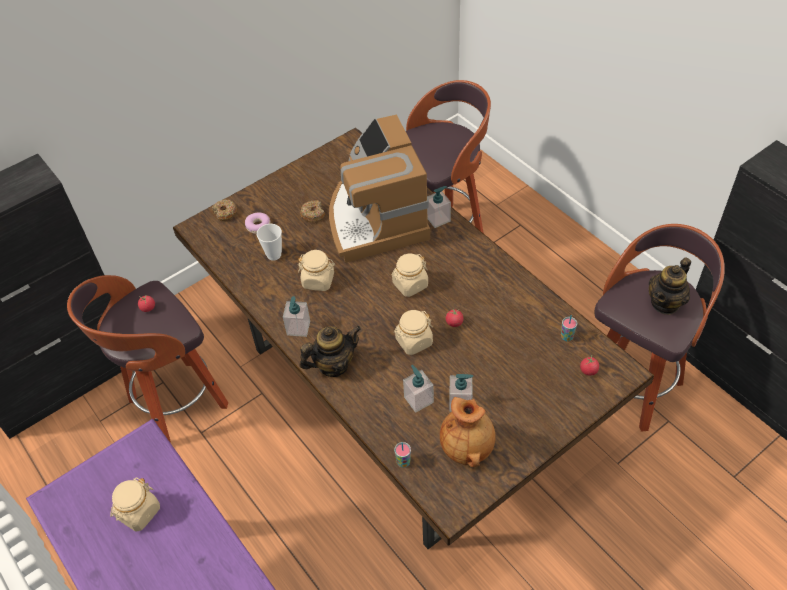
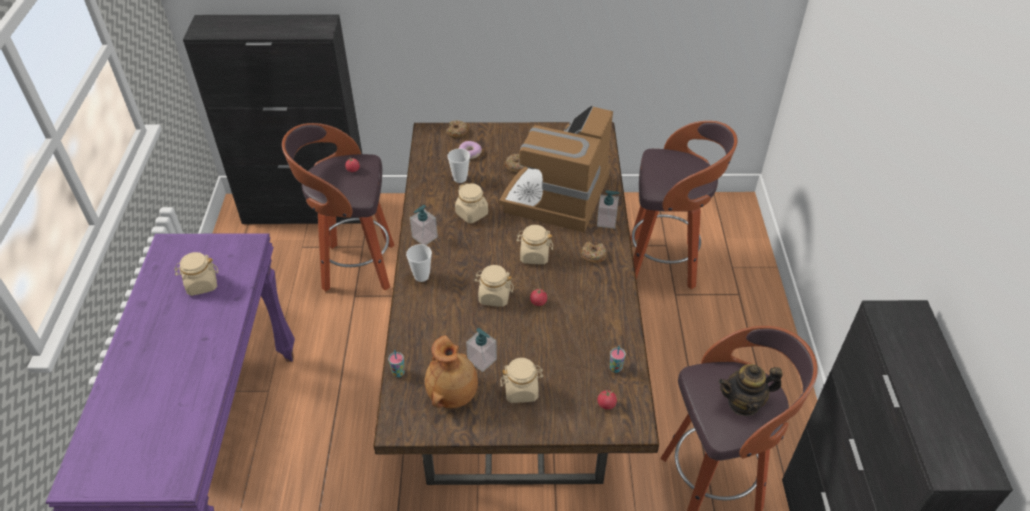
camera: 35 degrees right, 5 degrees down
(333, 365) = (421, 276): teapot -> cup
(418, 399) = (454, 338): soap dispenser -> none
(457, 255) = (593, 255): none -> donut
(516, 405) = (521, 390): none -> beige jar

